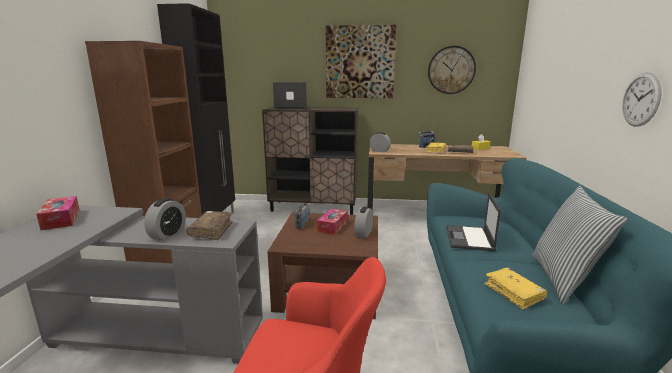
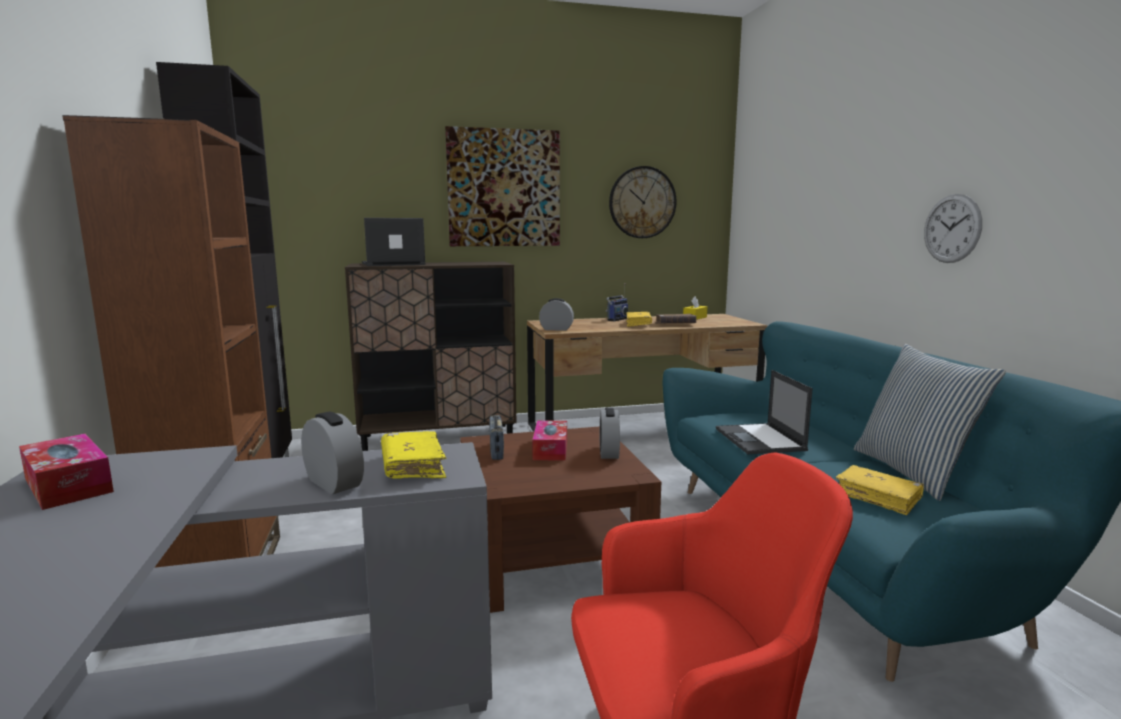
camera: 20 degrees left, 5 degrees down
(168, 234) = (334, 483): alarm clock -> alarm clock turned 45 degrees counterclockwise
(211, 230) = (413, 466): brown book -> yellow book

